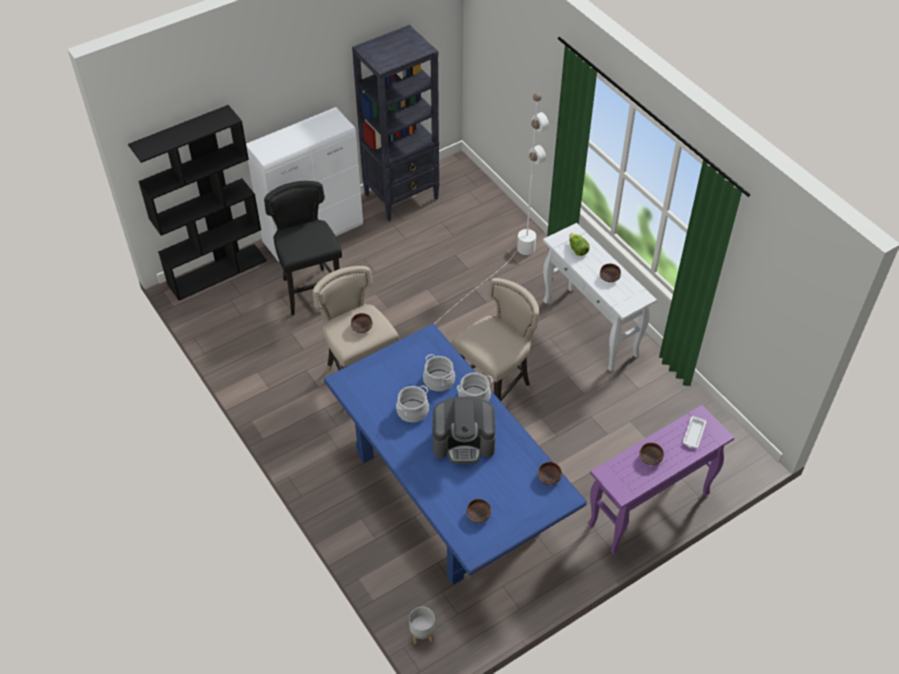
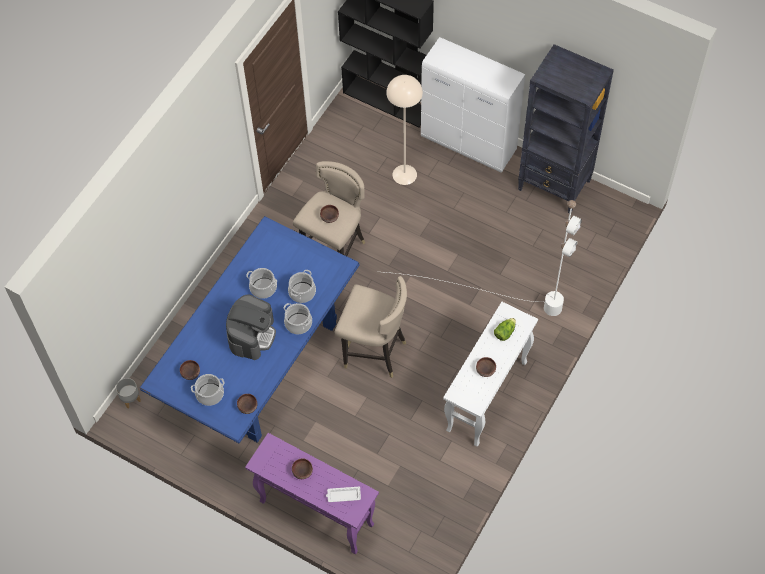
camera: 65 degrees right, 10 degrees up
(311, 291) = (405, 174): black stool -> beige floor lamp
(464, 442) = (252, 335): coffee machine -> coffee machine turned 135 degrees counterclockwise
(515, 506) = (210, 394): none -> cooking pot

